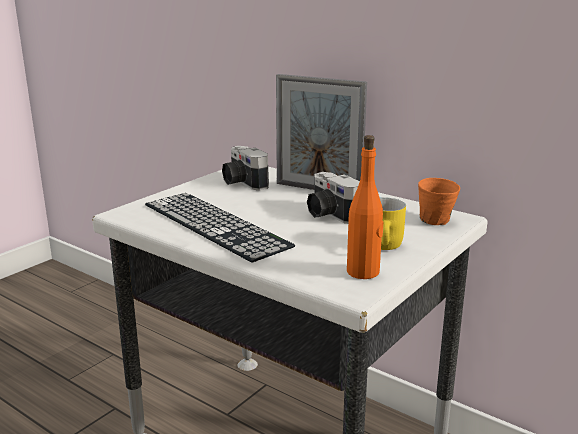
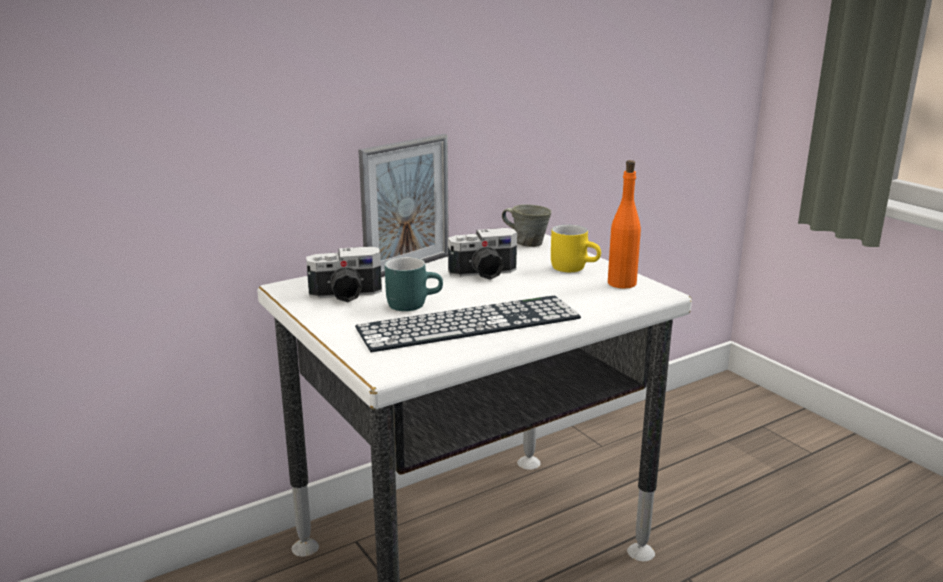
camera: 70 degrees left, 0 degrees up
(242, 202) = (412, 303): none -> turquoise mug
(435, 219) = (527, 242): orange mug -> grey mug

